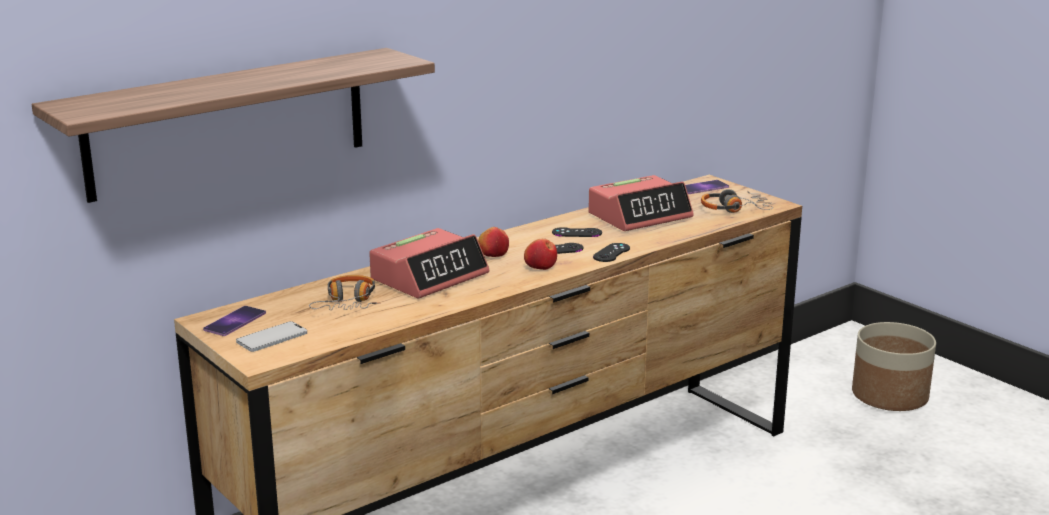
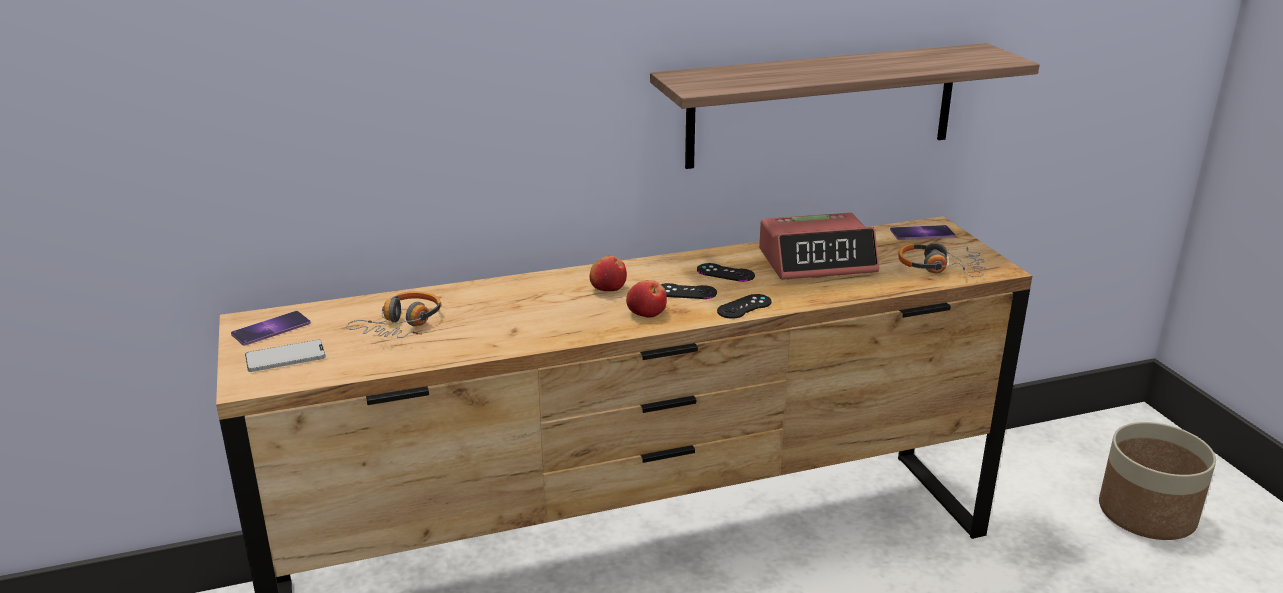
camera: 20 degrees right, 5 degrees up
(228, 123) = (284, 106): shelf -> shelf (822, 105)
(430, 276) = (516, 305): alarm clock -> none

